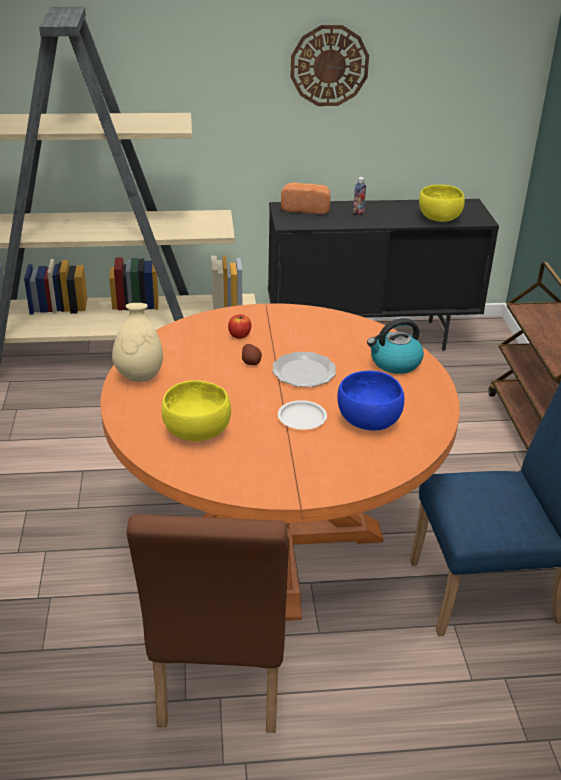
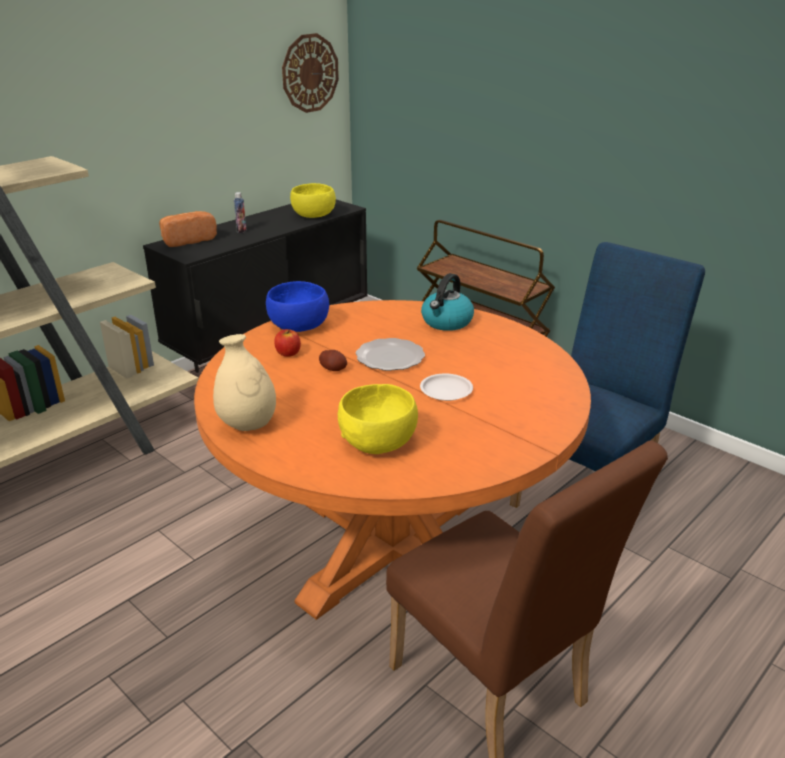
camera: 40 degrees left, 5 degrees down
(329, 66) = (172, 84): wall clock -> wall clock (310, 73)
(369, 421) = (497, 369): blue bowl -> blue bowl (299, 327)

